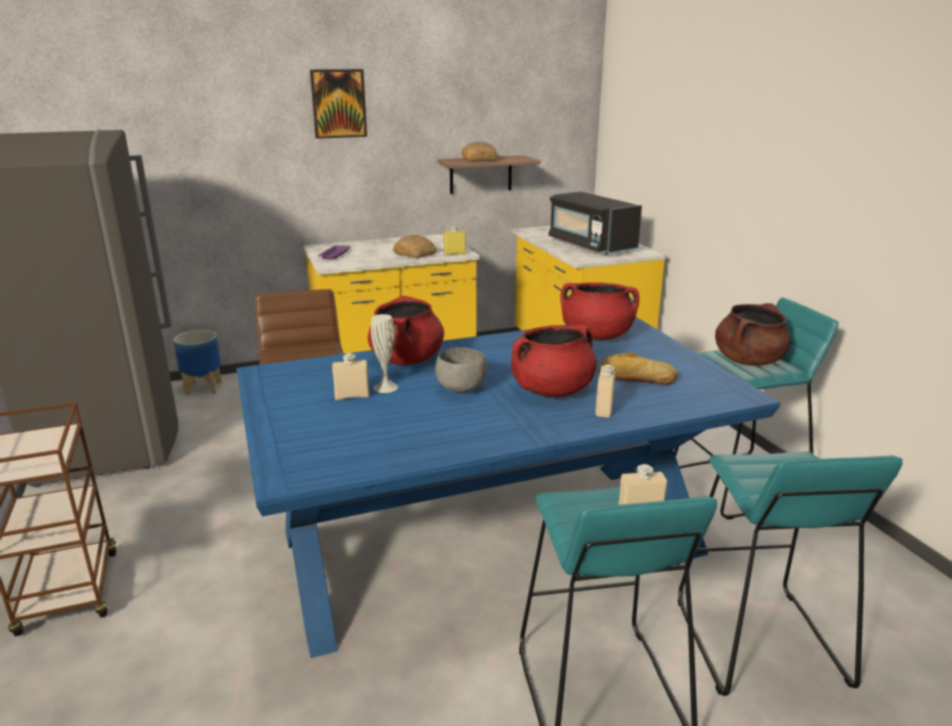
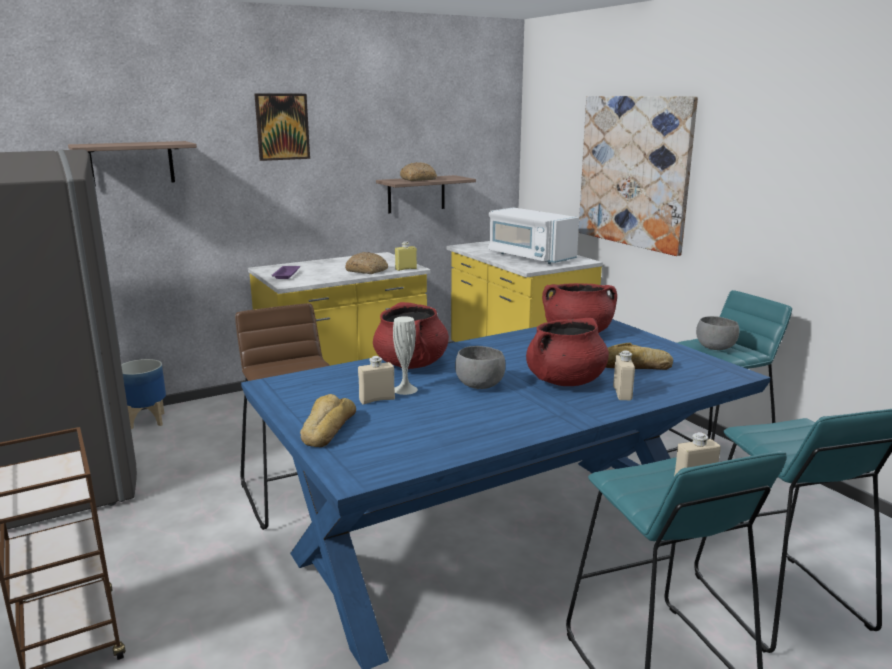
camera: 10 degrees left, 5 degrees down
(188, 140) = (131, 163): none -> shelf
(287, 424) = (326, 429): none -> bread
(590, 245) = (529, 257): black microwave -> white microwave
(701, 158) = (634, 171): none -> picture
(748, 360) = (714, 348): brown cooking pot -> grey bowl

